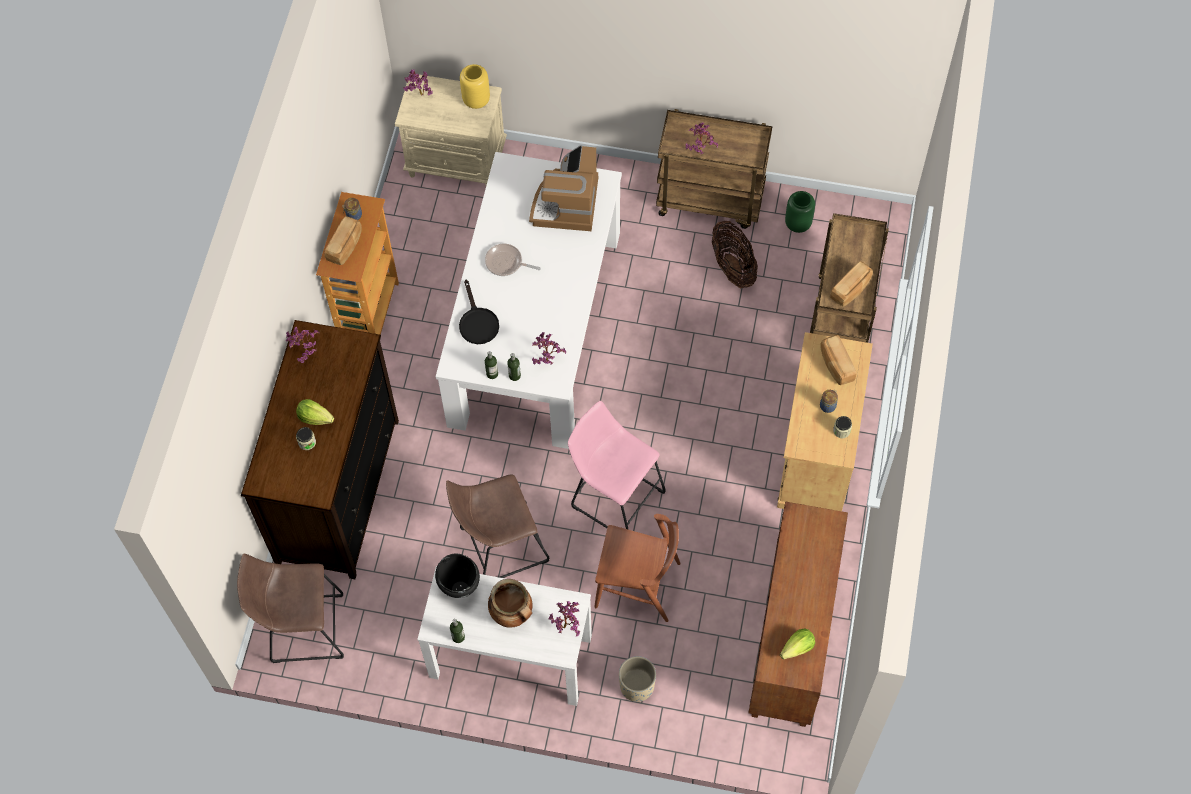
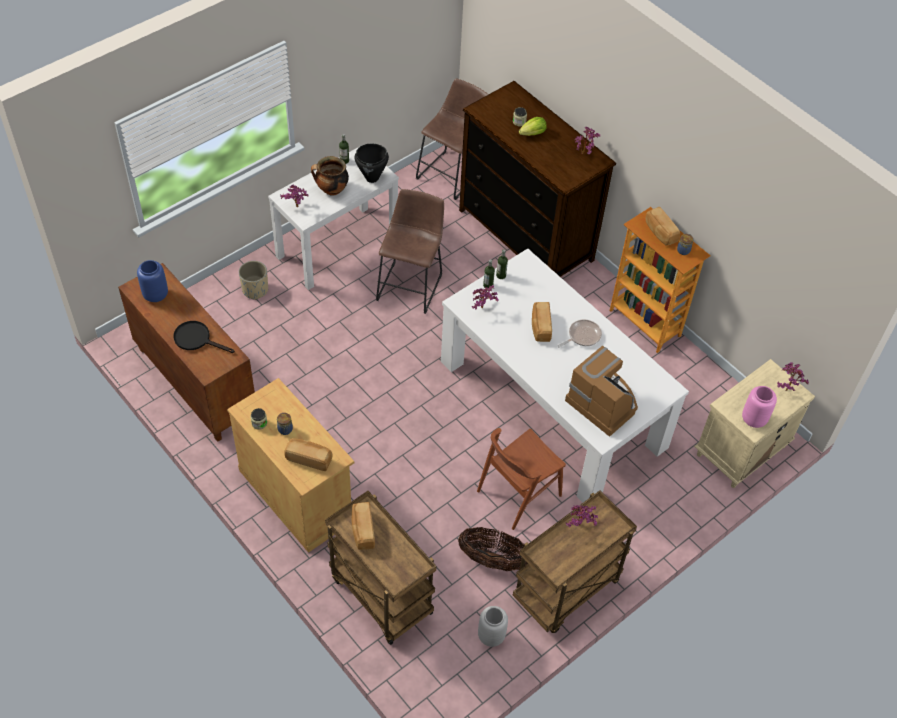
camera: 125 degrees right, 10 degrees down
(476, 100) = (754, 419): yellow vase -> pink vase
(477, 322) = (548, 292): black frying pan -> black frying pan (197, 339)
(526, 301) = (540, 327): none -> bread
(614, 496) = (384, 361): pink stool -> none
(638, 585) = (314, 332): brown chair -> brown chair (518, 493)
(797, 648) = (155, 295): lettuce -> blue vase
(798, 223) = (491, 636): green vase -> grey vase

